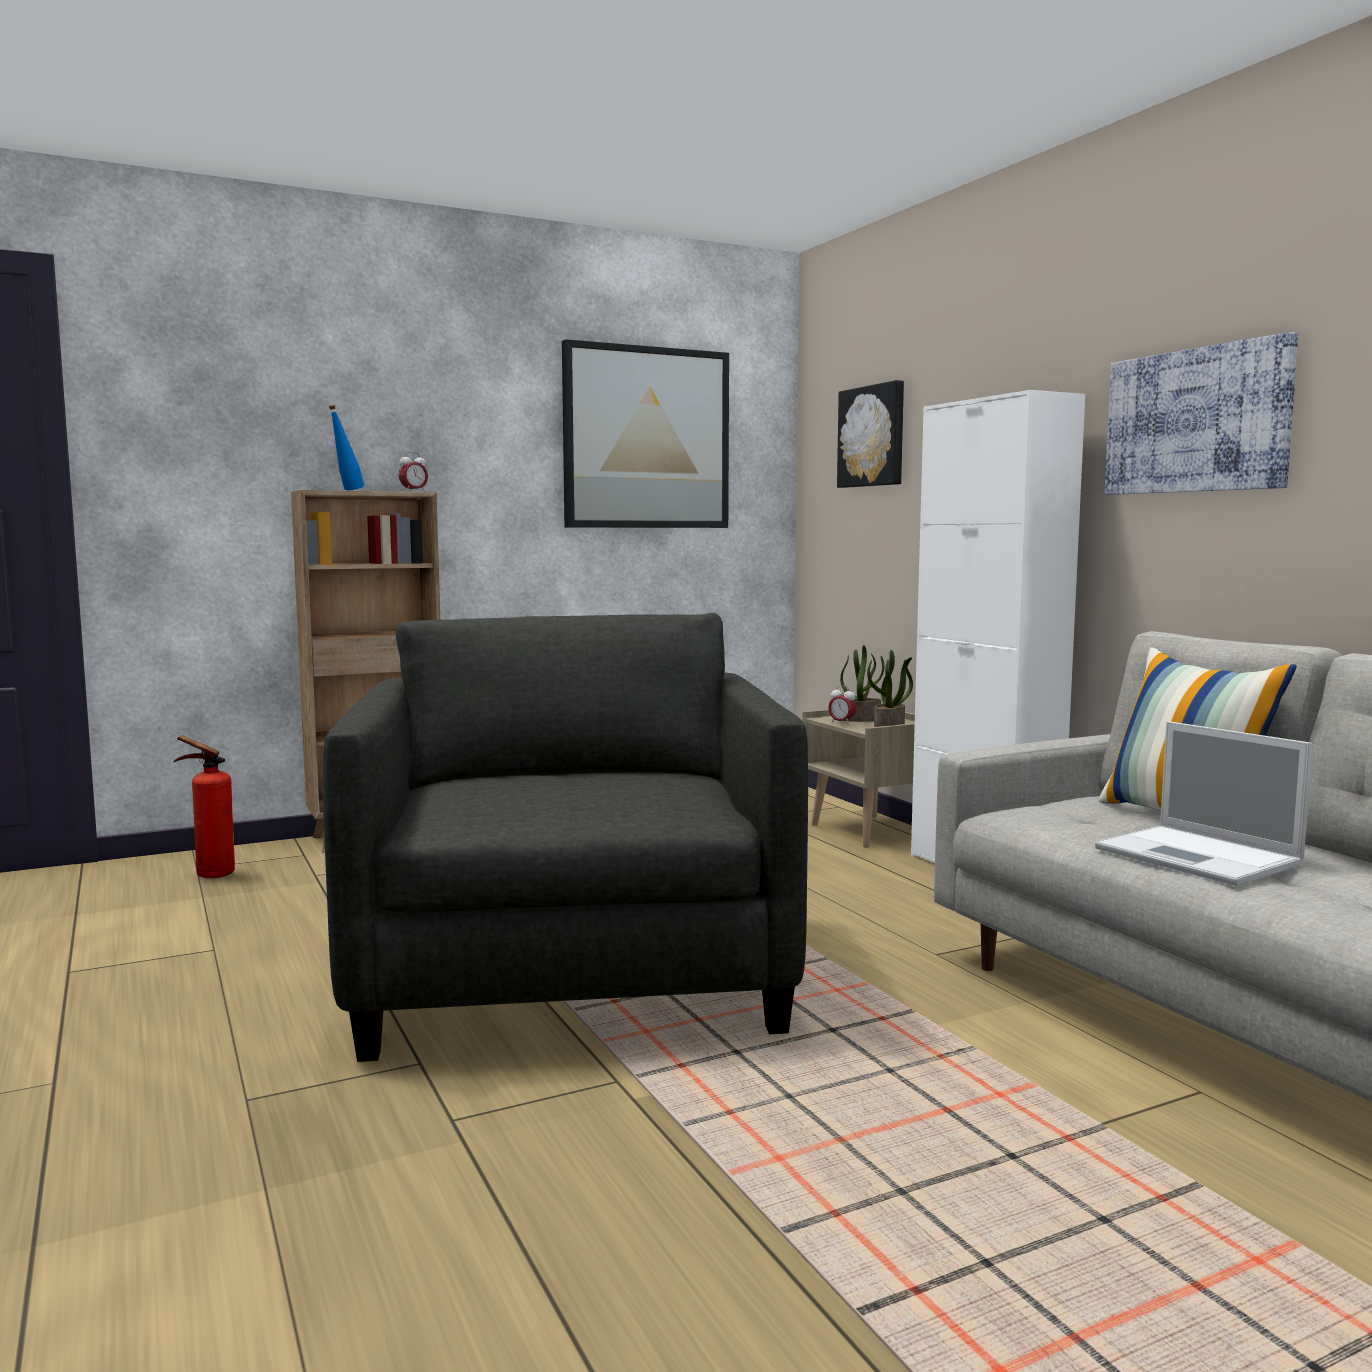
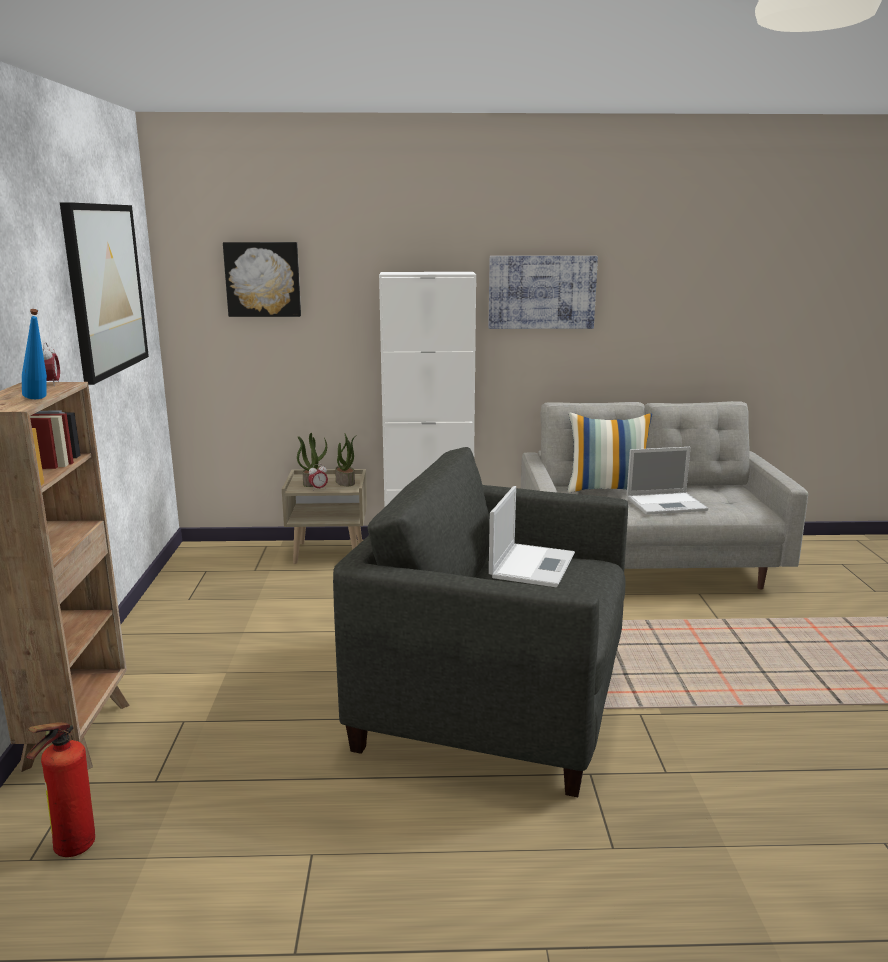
camera: 65 degrees left, 10 degrees up
(633, 781) = (532, 565): none -> laptop

